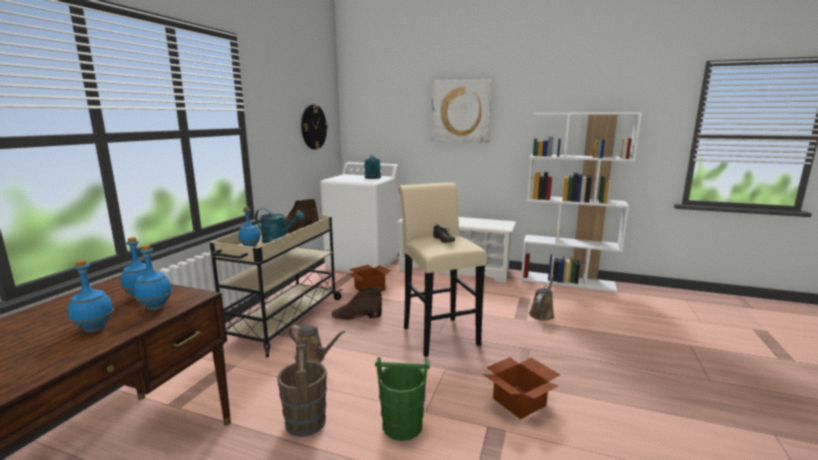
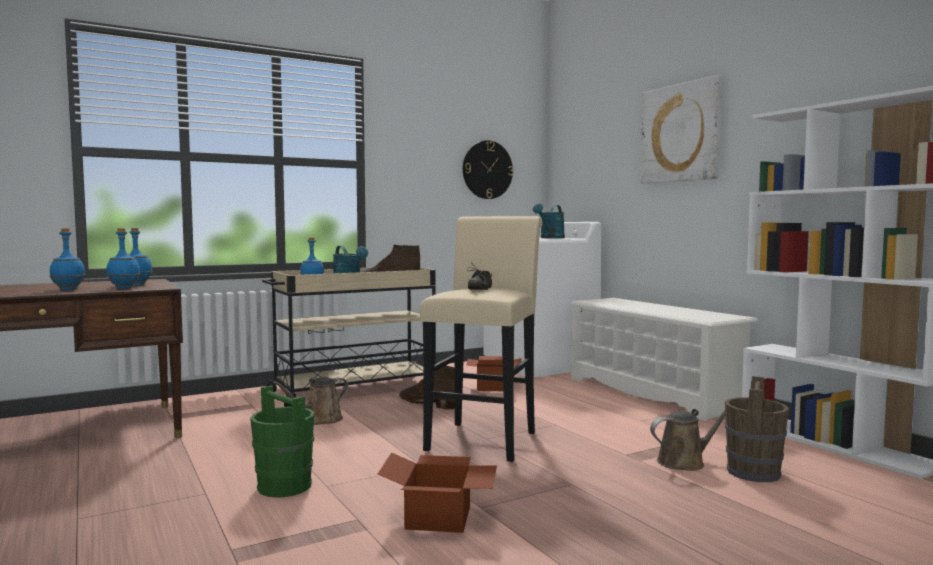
camera: 40 degrees right, 10 degrees down
(305, 422) = (222, 455): brown bucket -> brown bucket (753, 472)
(312, 358) = (319, 420): brown watering can -> brown watering can turned 75 degrees clockwise

